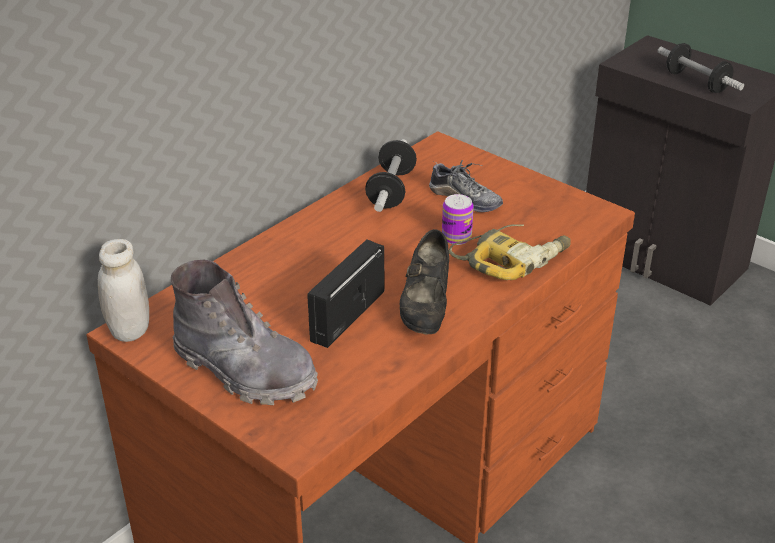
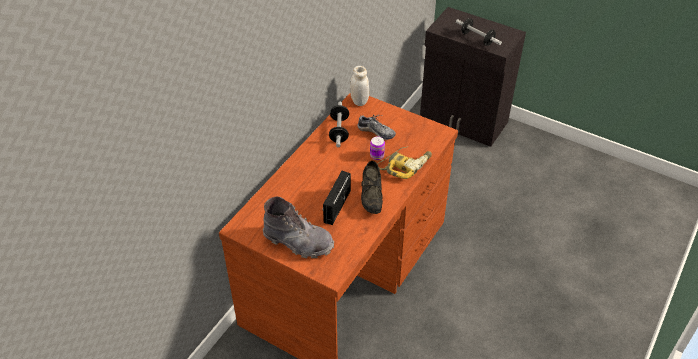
camera: 10 degrees left, 10 degrees up
(129, 330) = (238, 227): white jar -> white jar (359, 101)

